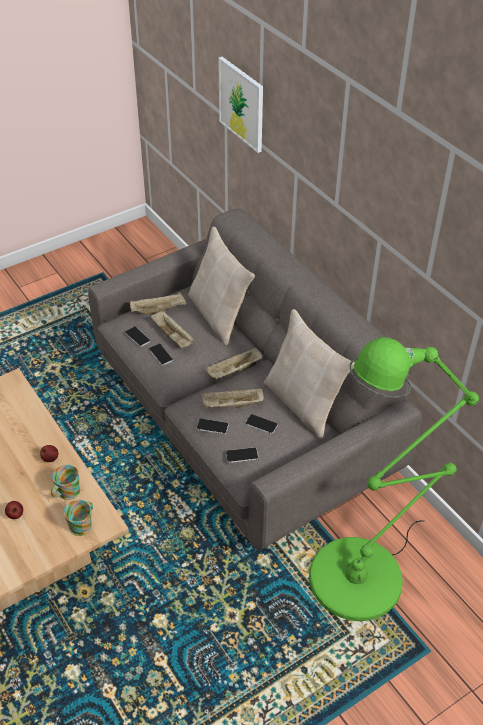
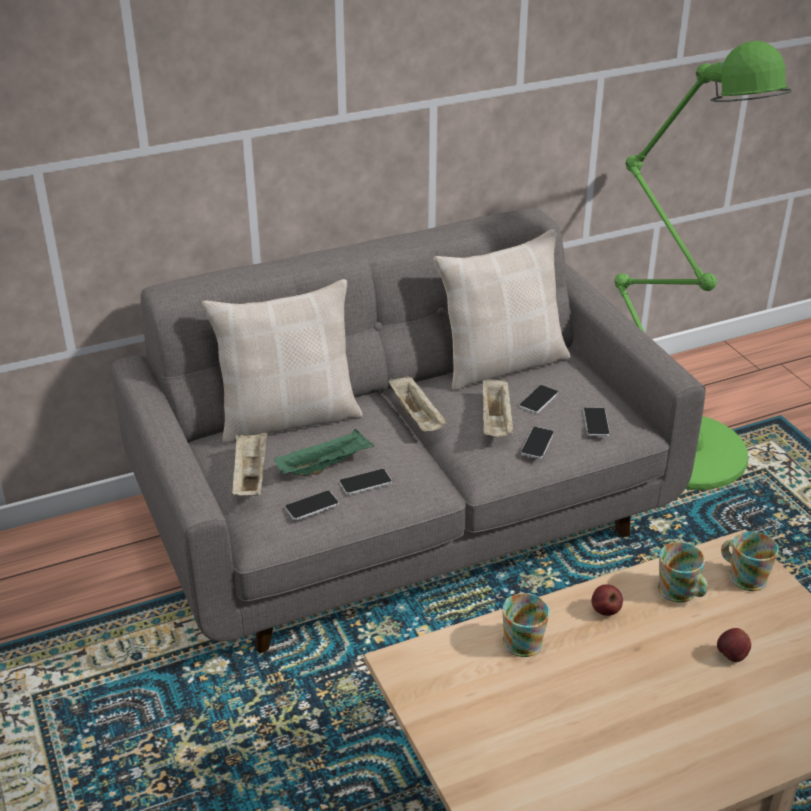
camera: 80 degrees left, 10 degrees down
(28, 427) = (527, 639): none -> mug
(173, 336) = (325, 466): beige tray -> green tray
(242, 104) = (92, 107): picture -> none

